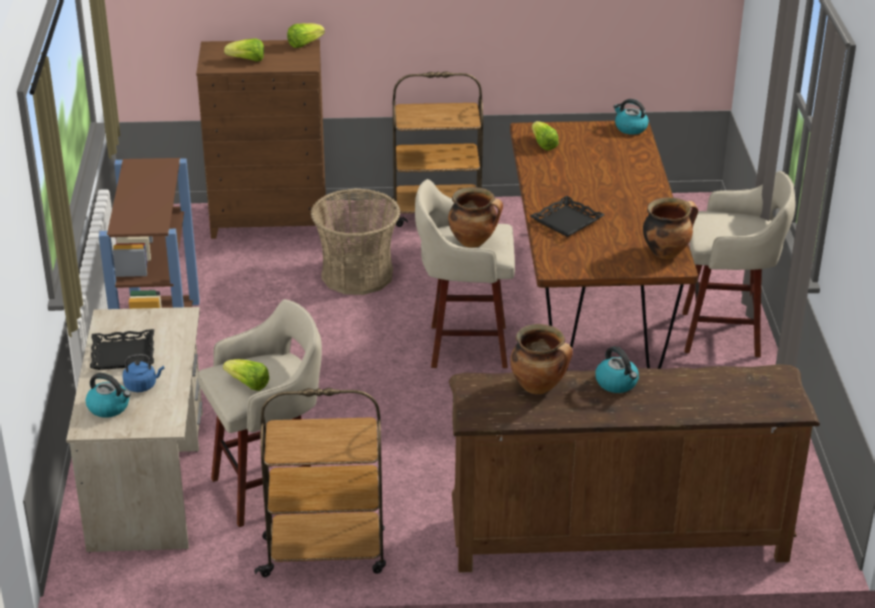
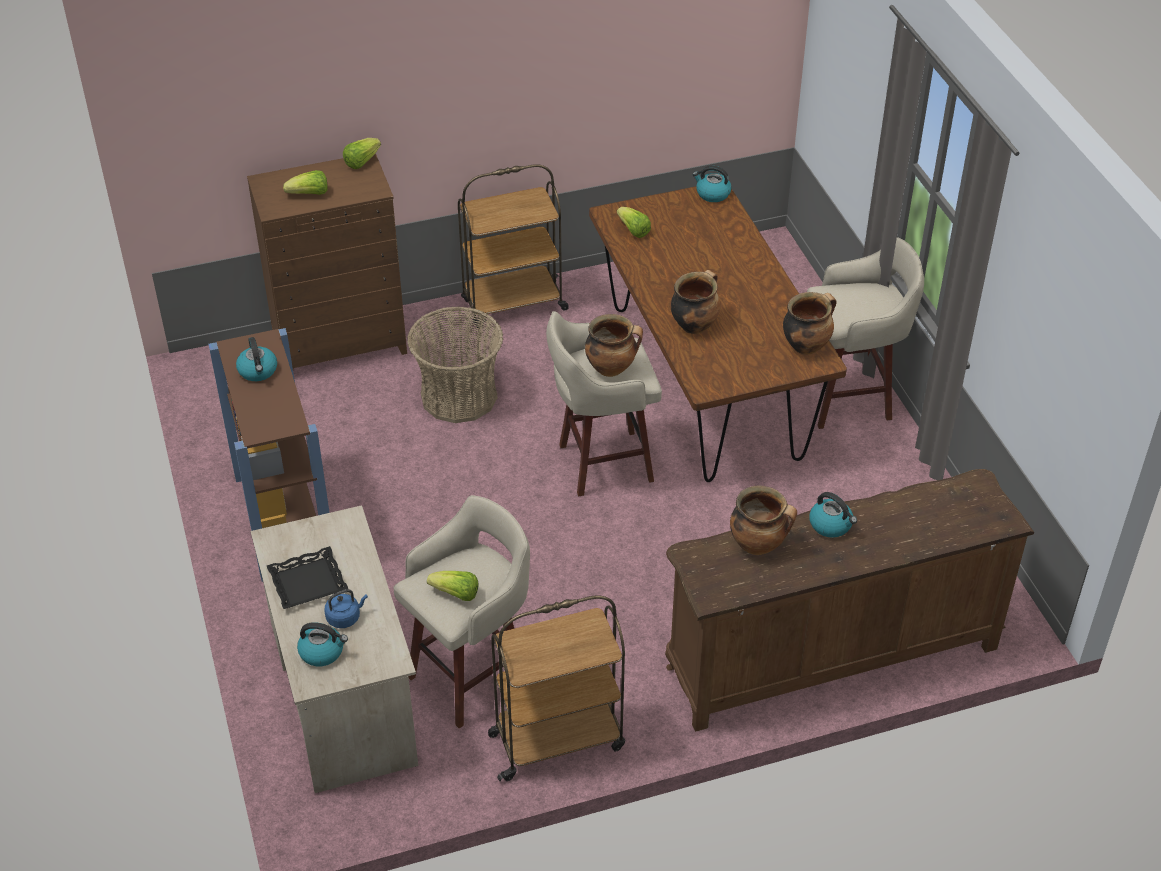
camera: 15 degrees left, 10 degrees up
(147, 184) = (258, 371): none -> kettle
(566, 221) = (694, 325): black tray -> cooking pot

